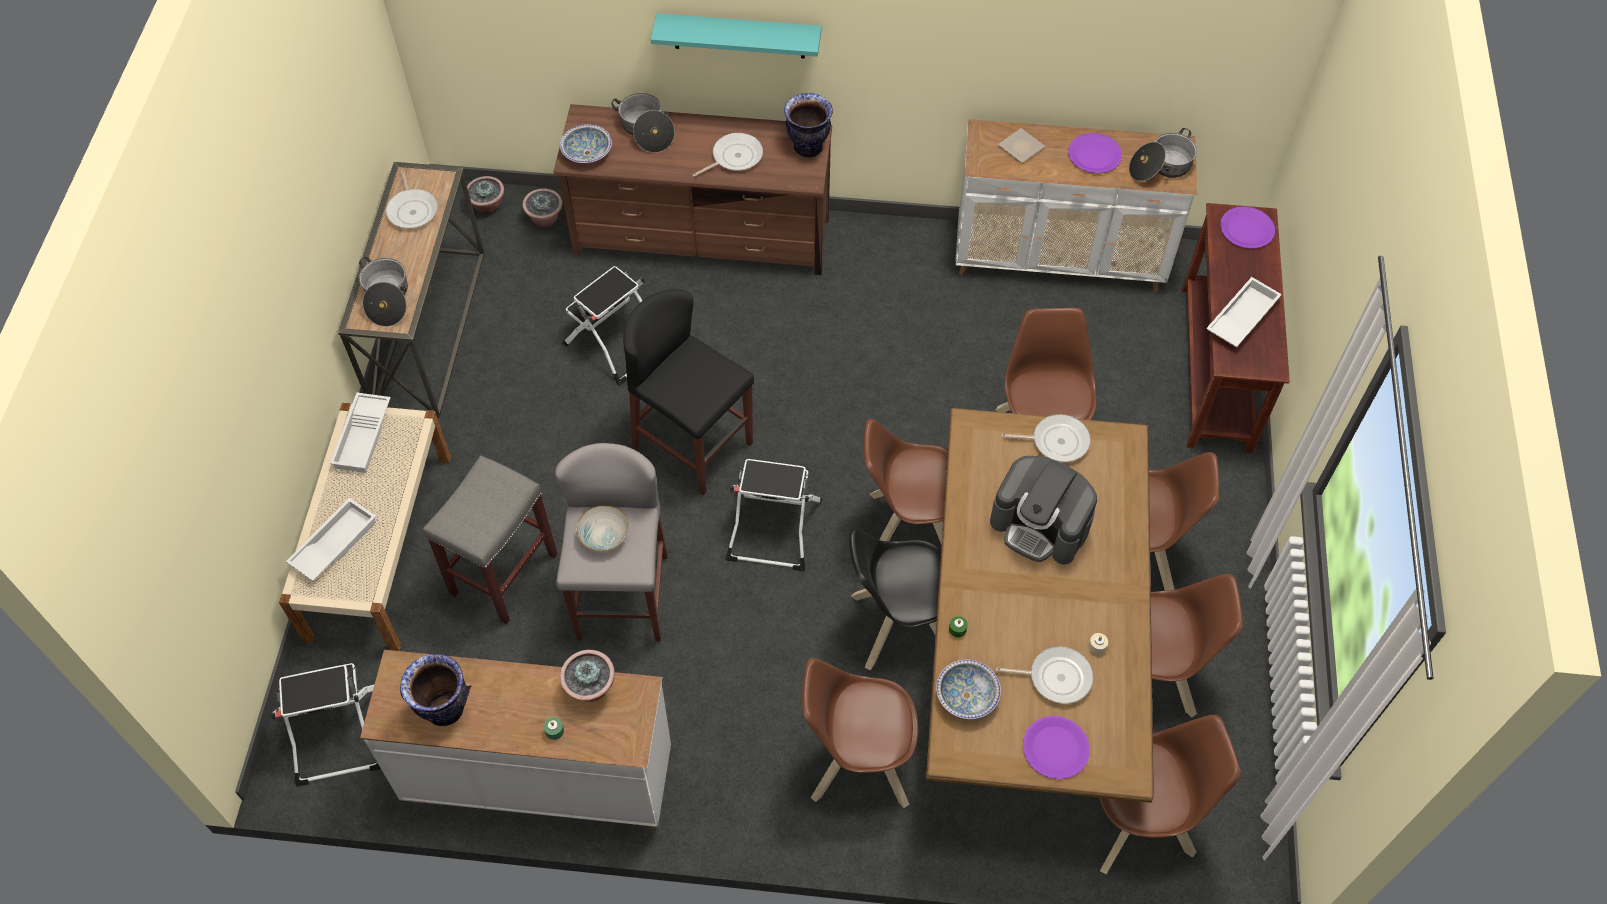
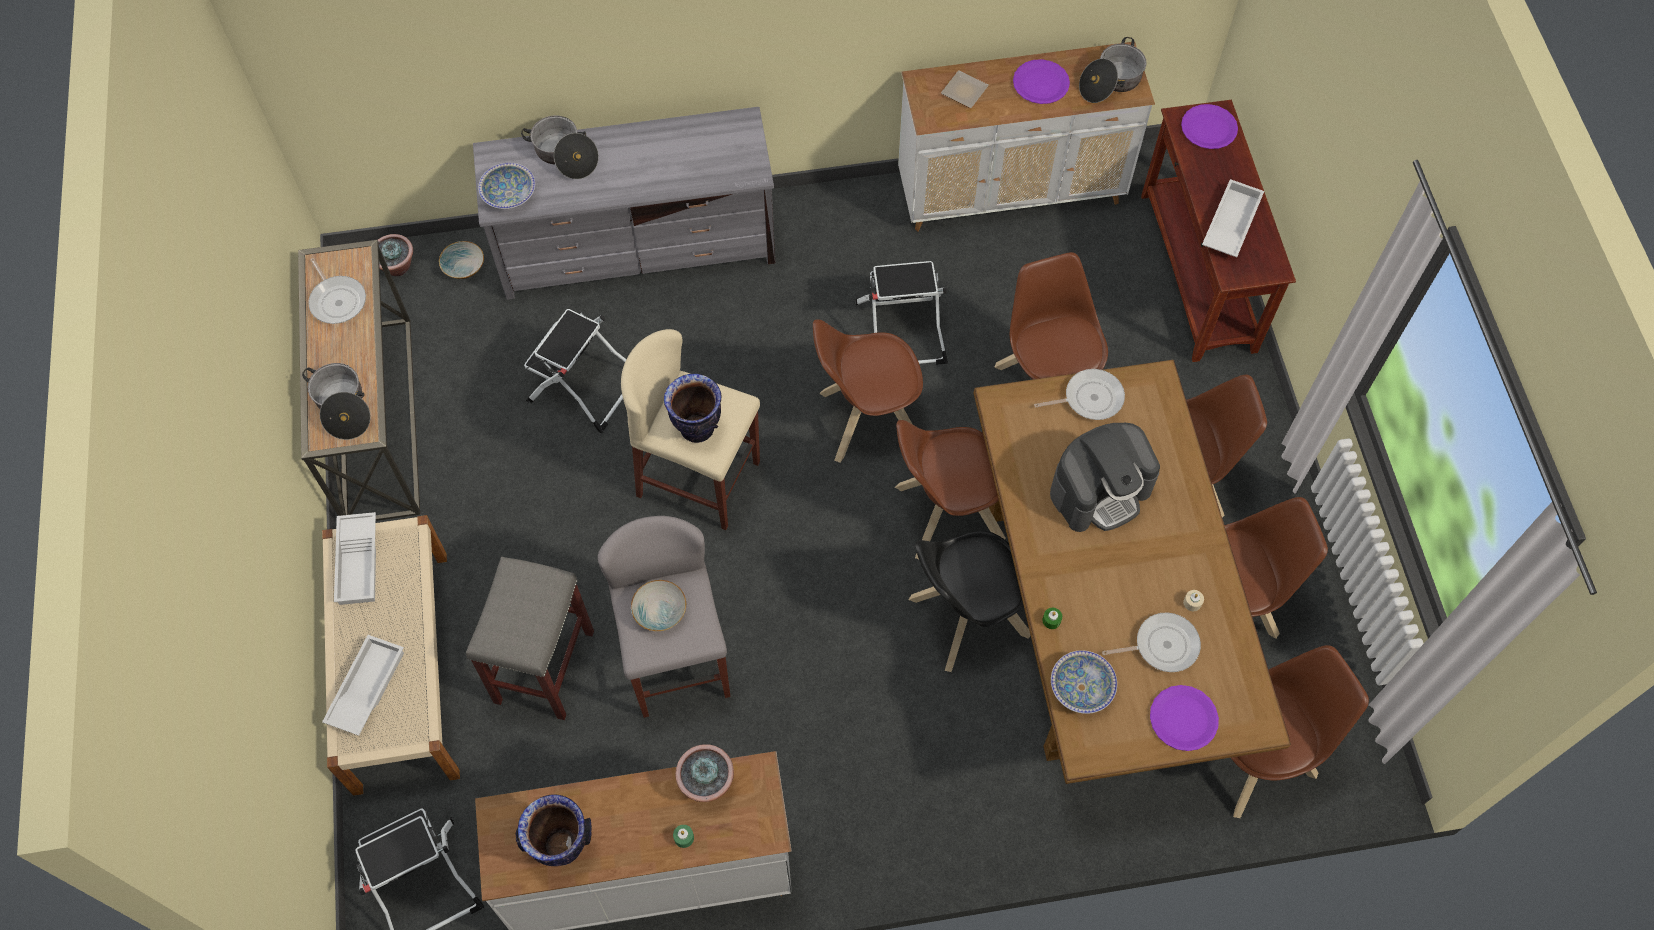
camera: 15 degrees left, 5 degrees up
(545, 219) = (464, 267): potted plant -> bowl
(693, 445) = (699, 479): black stool -> beige stool
(703, 238) = (639, 250): brown dresser -> grey dresser
(734, 157) = (668, 165): frying pan -> none
(739, 36) = (649, 36): turquoise shelf -> none
(772, 526) = (807, 545): step ladder -> step ladder (902, 329)
(808, 148) = (743, 137): vase -> vase (698, 428)
(857, 760) = (966, 768): brown chair -> brown chair (867, 419)
(1040, 525) = (1100, 491): coffee machine -> coffee machine turned 45 degrees counterclockwise

